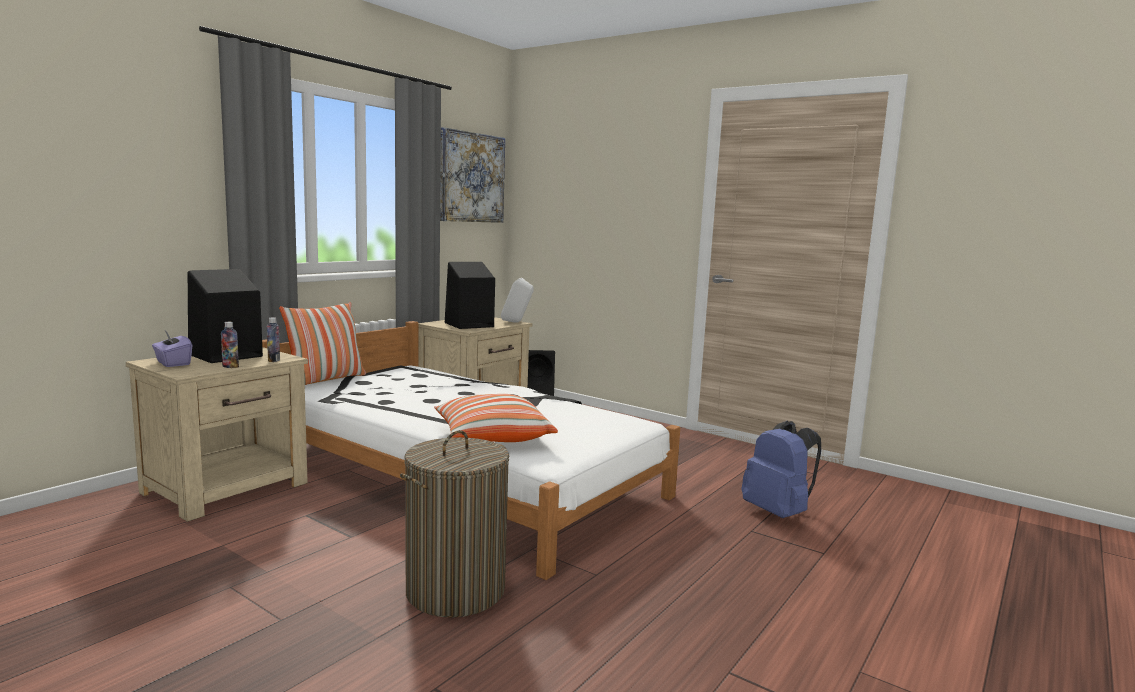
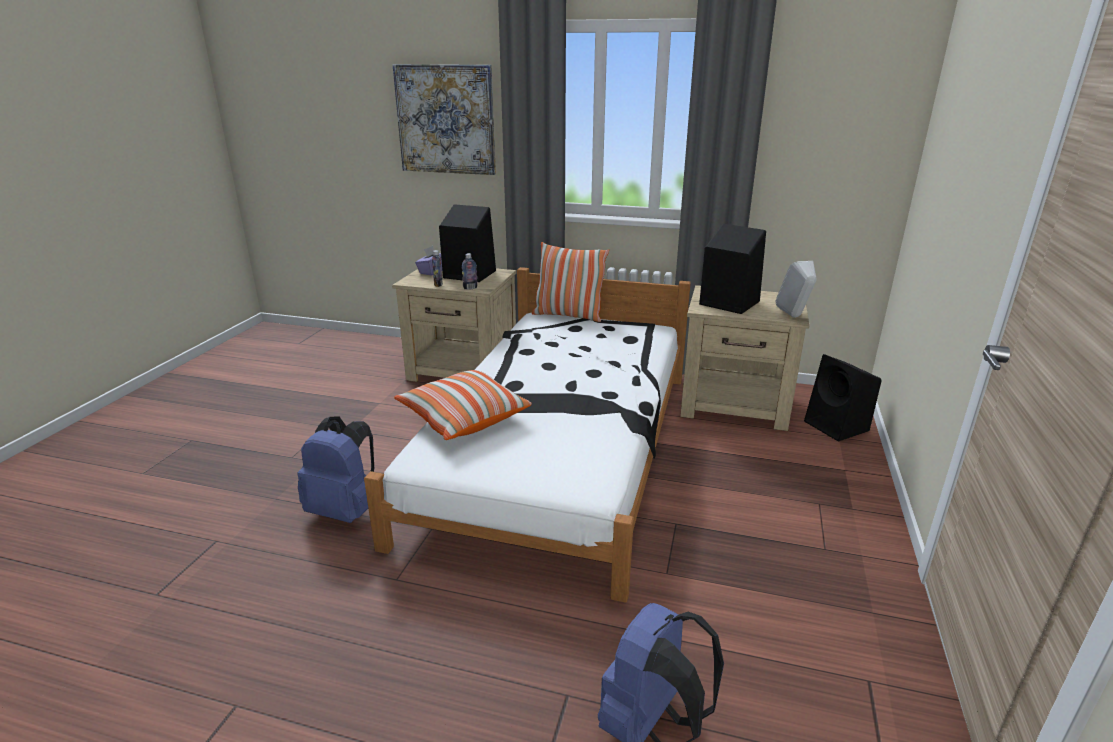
camera: 70 degrees right, 15 degrees up
(455, 590) = (345, 510): laundry basket -> blue backpack
(471, 177) = (843, 109): picture -> picture (446, 119)

